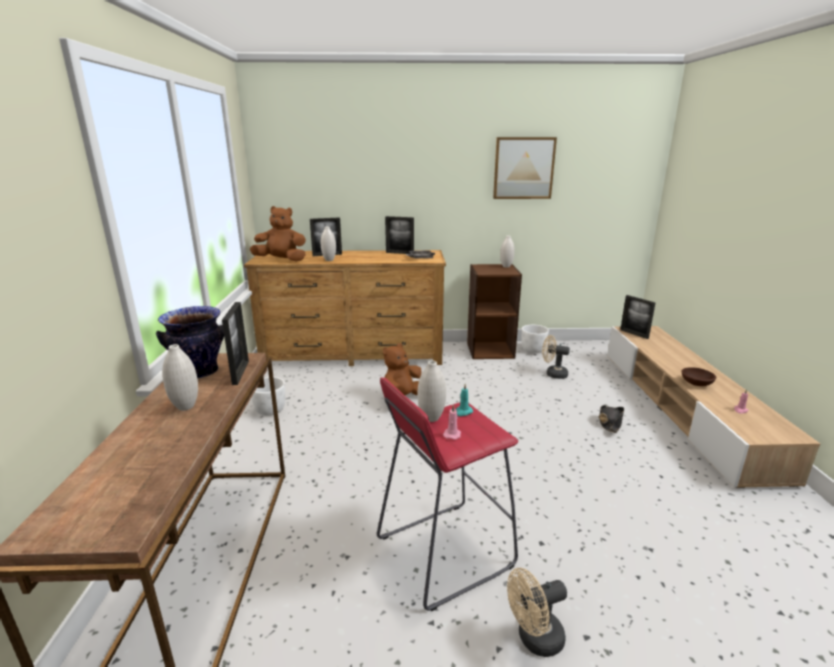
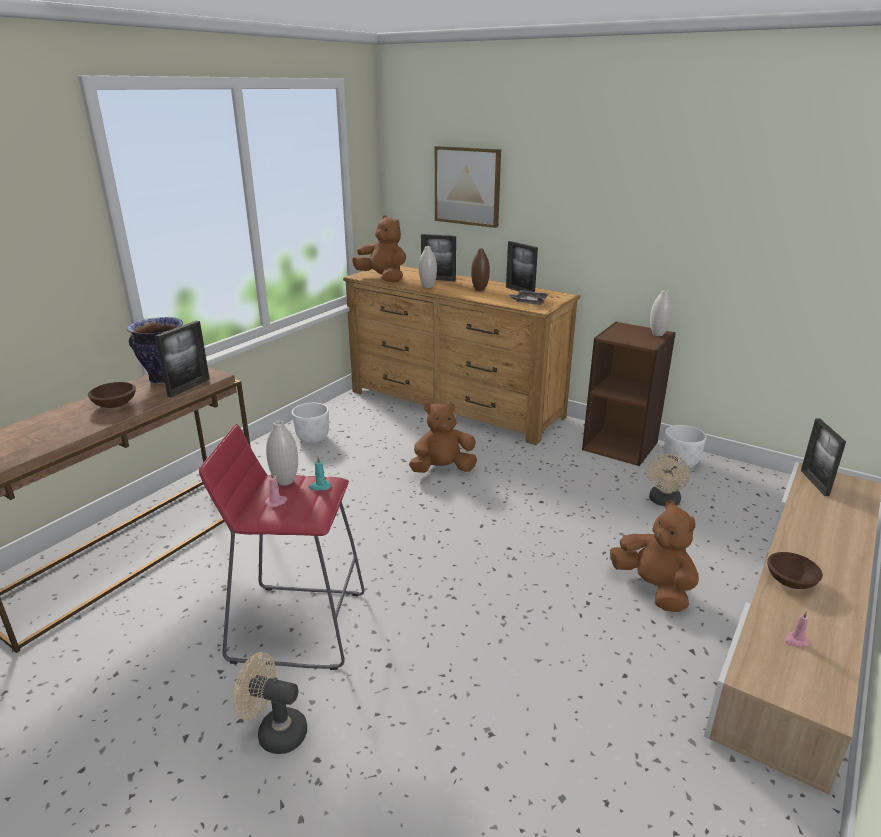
camera: 35 degrees right, 5 degrees up
(185, 407) = (115, 404): white vase -> brown bowl
(371, 256) = (479, 289): none -> brown vase
(523, 168) = (709, 193): picture -> picture (467, 186)
(553, 374) = (664, 502): beige fan -> beige fan turned 120 degrees counterclockwise
(610, 422) = (653, 588): black hat -> brown plush toy

